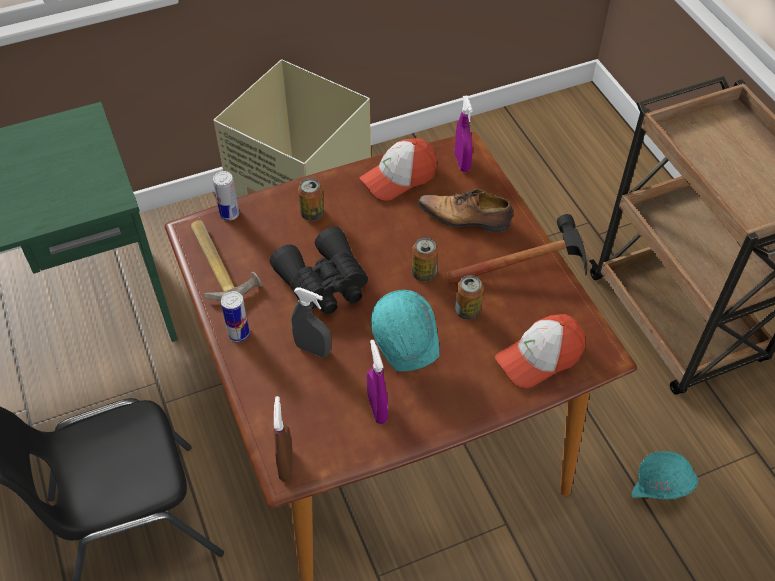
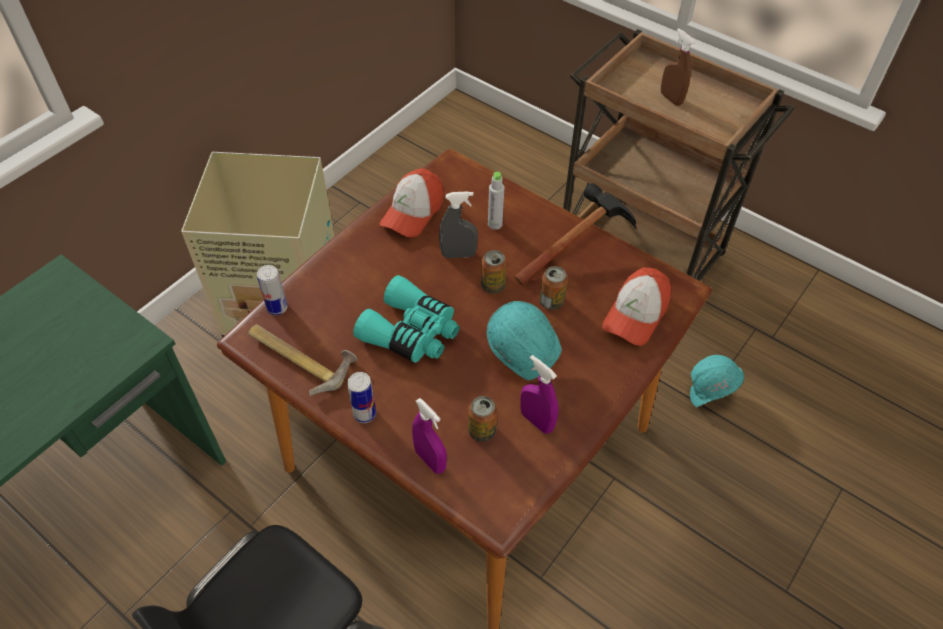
camera: 30 degrees left, 0 degrees up
(286, 464) = (492, 511): brown spray bottle -> brown spray bottle (671, 98)
(312, 213) = (356, 275): can -> can (482, 431)
(313, 349) = (443, 396): grey spray bottle -> grey spray bottle (458, 254)
(324, 283) = (411, 332): black binoculars -> turquoise binoculars
(462, 162) = (458, 178): purple spray bottle -> purple spray bottle (430, 460)
(466, 218) = (495, 224): shoe -> grey bottle

